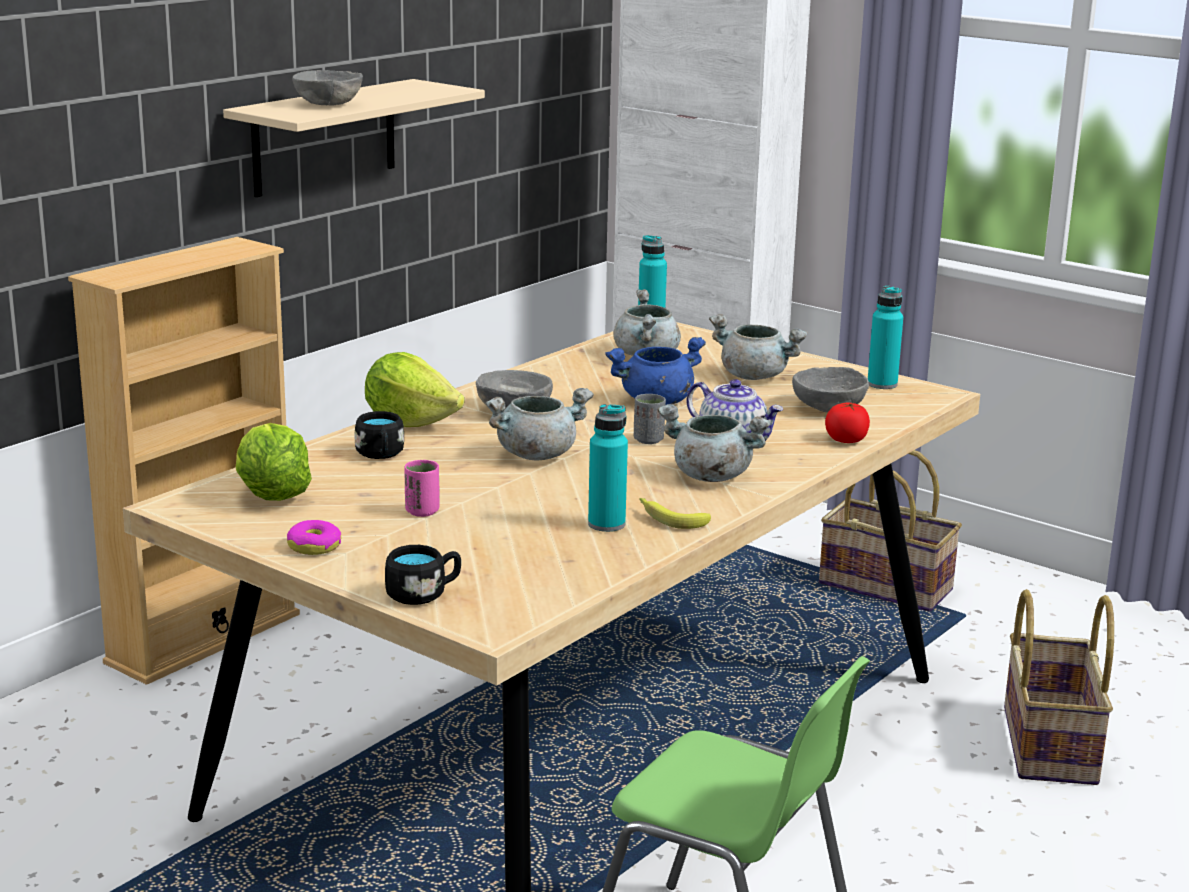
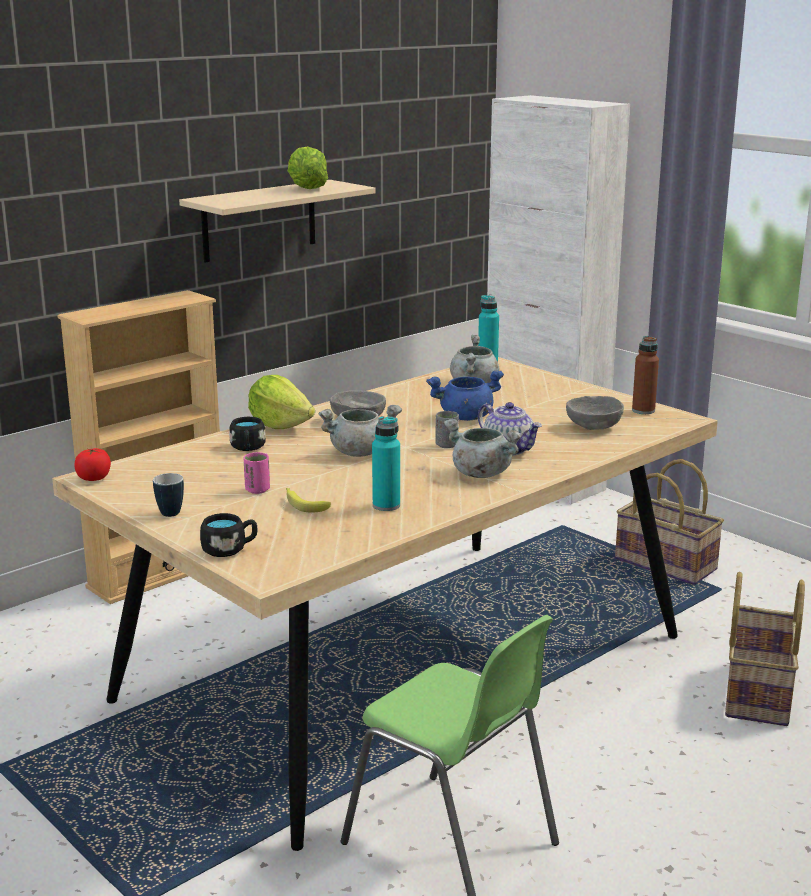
camera: 10 degrees right, 0 degrees up
(272, 495) = (157, 473): lettuce -> lettuce (307, 189)
(314, 546) = (169, 511): donut -> mug
(328, 104) = (255, 196): grey bowl -> none
(670, 518) = (435, 503): banana -> banana (303, 504)
(755, 376) = (549, 401): grey cooking pot -> none
(846, 440) = (596, 451): tomato -> tomato (94, 478)
(882, 384) = (643, 410): turquoise bottle -> brown bottle

